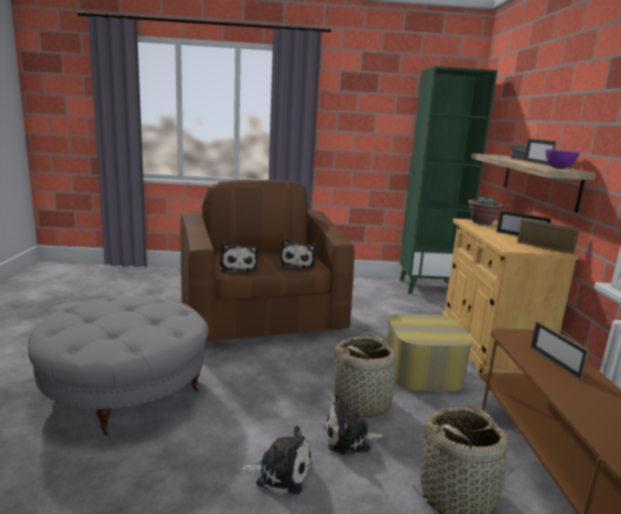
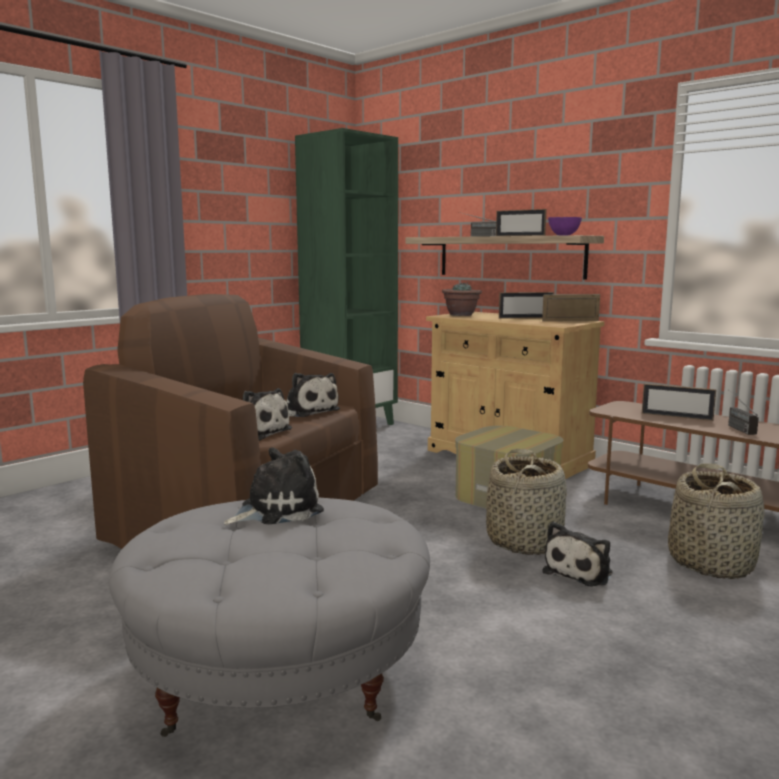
camera: 45 degrees left, 5 degrees down
(280, 472) = (599, 627): plush toy -> plush toy (276, 510)
(582, 394) = (735, 427): none -> radio

